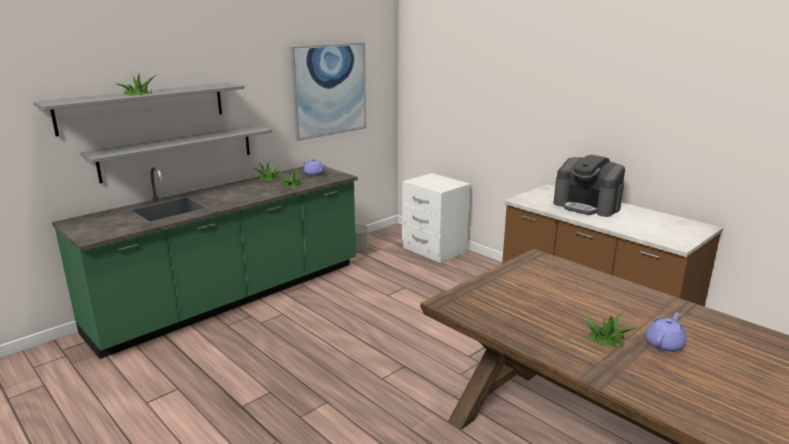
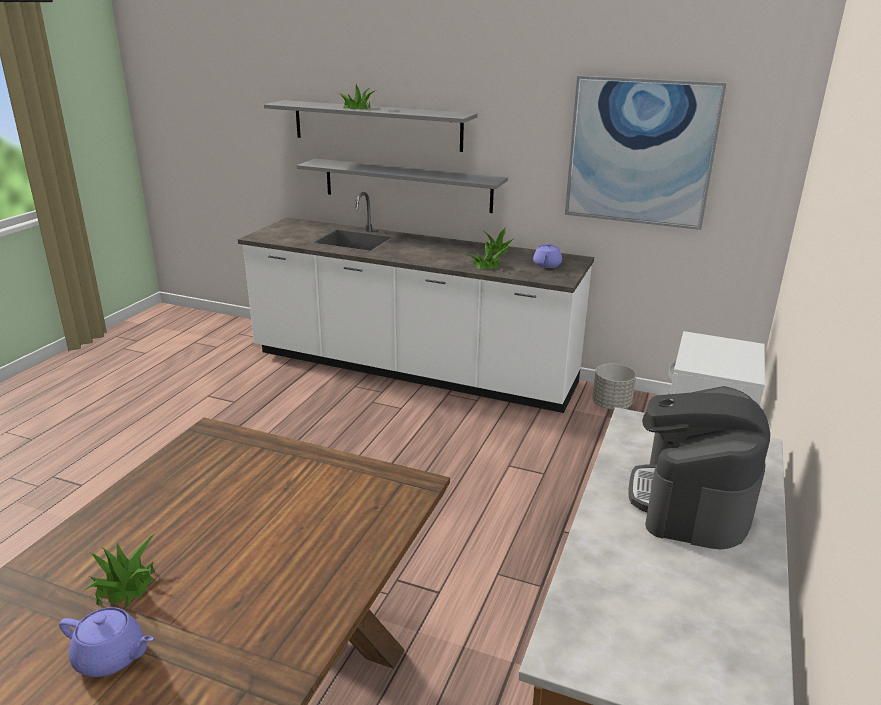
camera: 65 degrees right, 5 degrees up
(233, 297) = (412, 370): green counter -> white counter

